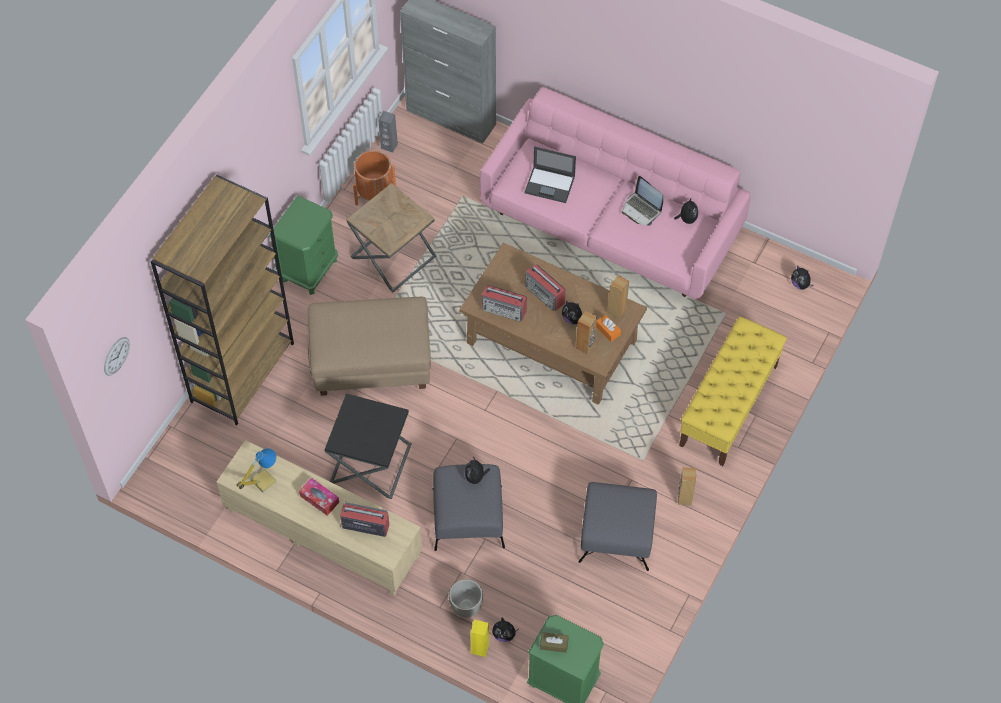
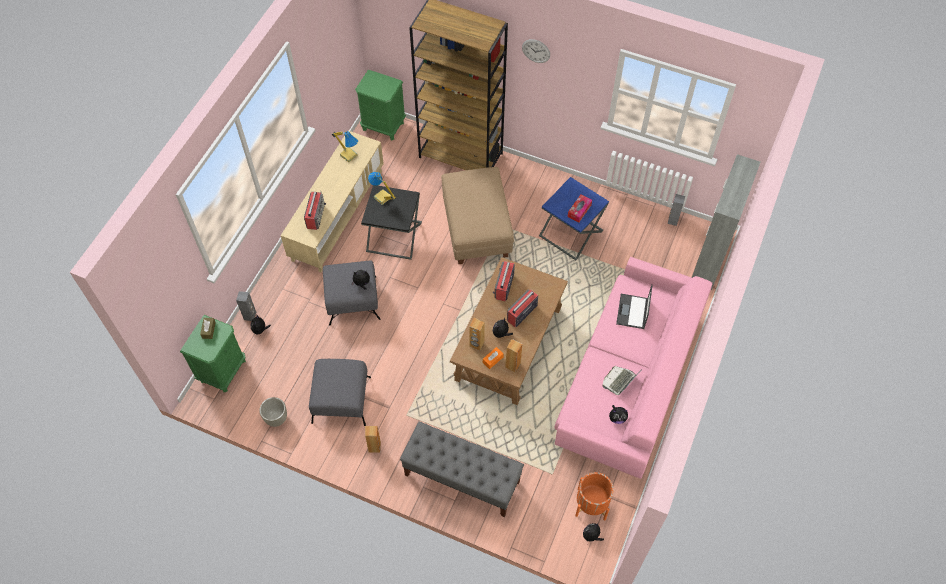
camera: 85 degrees right, 0 degrees up
(116, 356) = (386, 21): wall clock -> wall clock (536, 51)
(309, 269) = (551, 183): green nightstand -> green nightstand (383, 126)
(319, 499) = (335, 187): tissue box -> tissue box (579, 210)
(350, 438) = (382, 198): none -> table lamp
(375, 194) = (625, 216): orange planter -> orange planter (591, 504)
(393, 256) = (571, 233): brown side table -> blue side table
(466, 607) = (282, 304): grey planter -> grey planter (276, 418)
(480, 648) = (250, 316): yellow speaker -> grey speaker
(728, 406) = (461, 478): yellow bench -> grey bench

